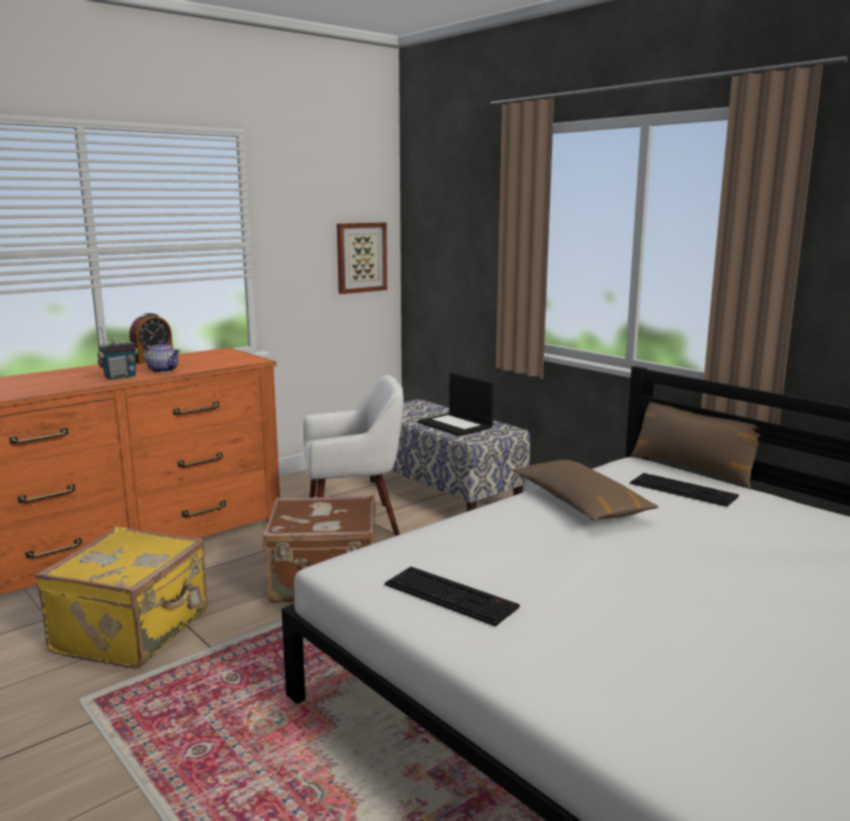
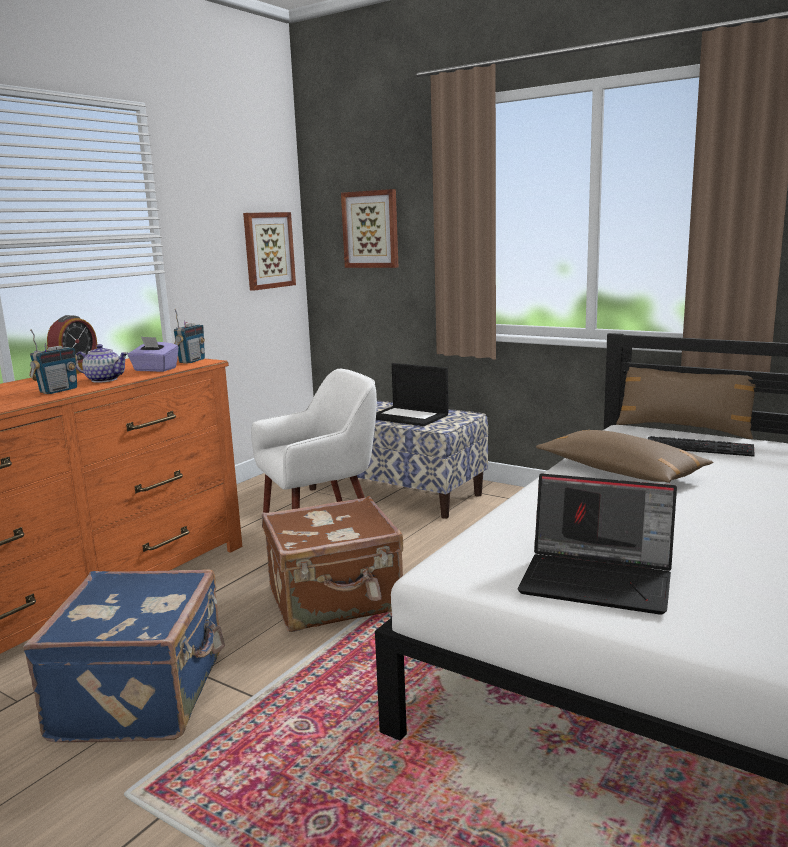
camera: 15 degrees left, 0 degrees up
(134, 631) = (144, 695): yellow suitcase -> blue suitcase
(210, 364) = (155, 369): none -> purple tissue box
(247, 358) = (191, 361): none -> radio
(452, 595) = (599, 579): keyboard -> laptop
(453, 243) = (371, 229): none -> picture

